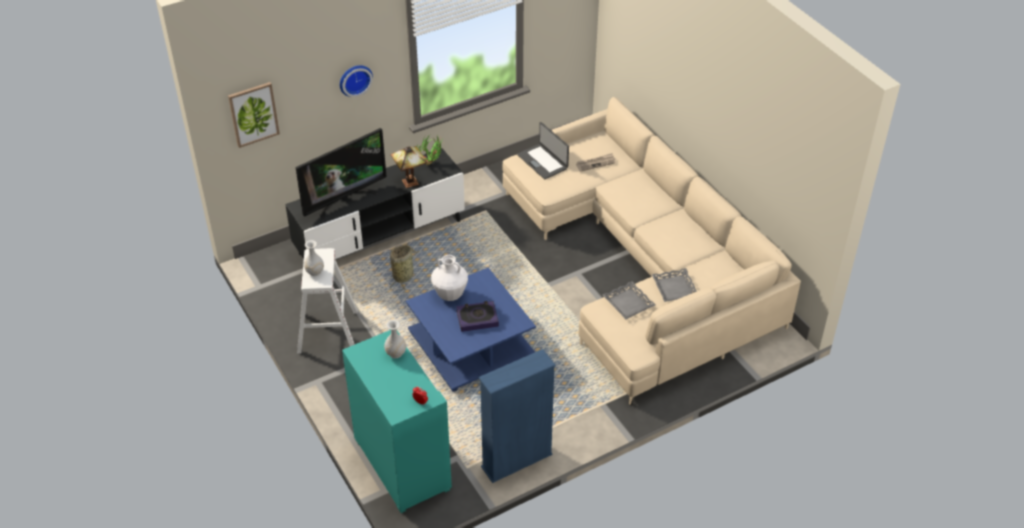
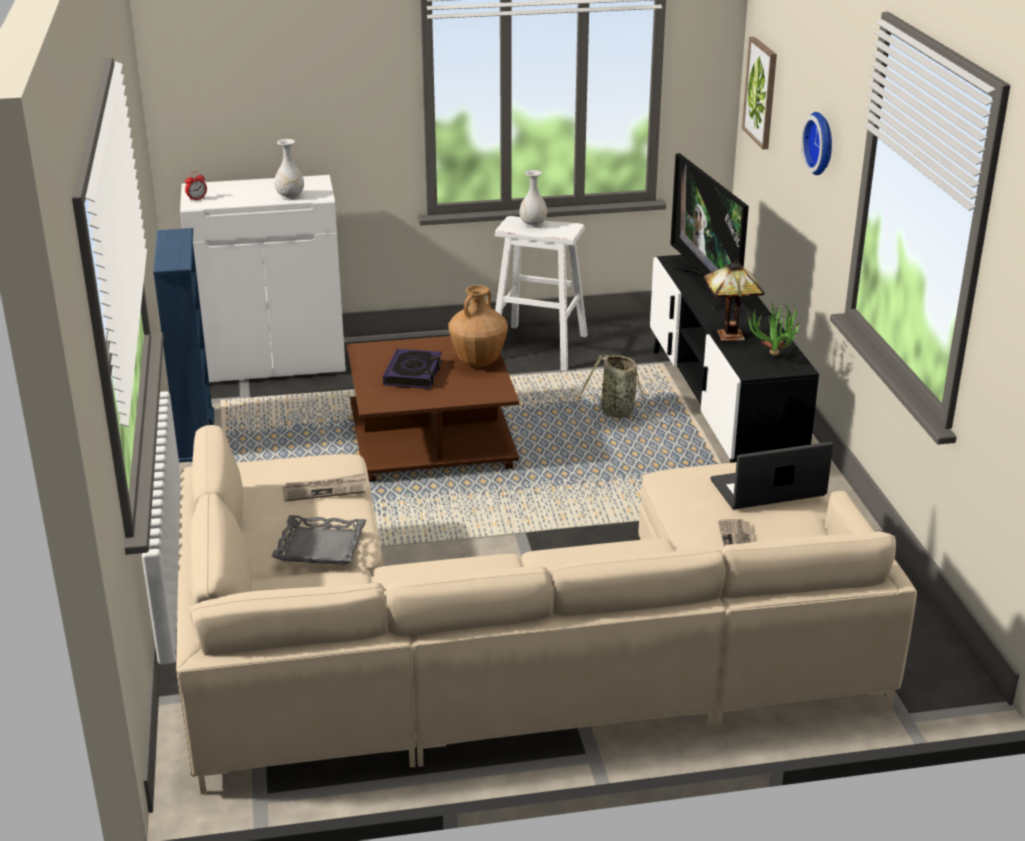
camera: 110 degrees right, 15 degrees down
(400, 463) = (273, 362): turquoise cabinet -> white cabinet
(450, 295) = (478, 362): white vase -> brown vase
(472, 346) = (430, 441): blue coffee table -> brown coffee table
(628, 303) = (325, 490): grey tray -> newspaper

